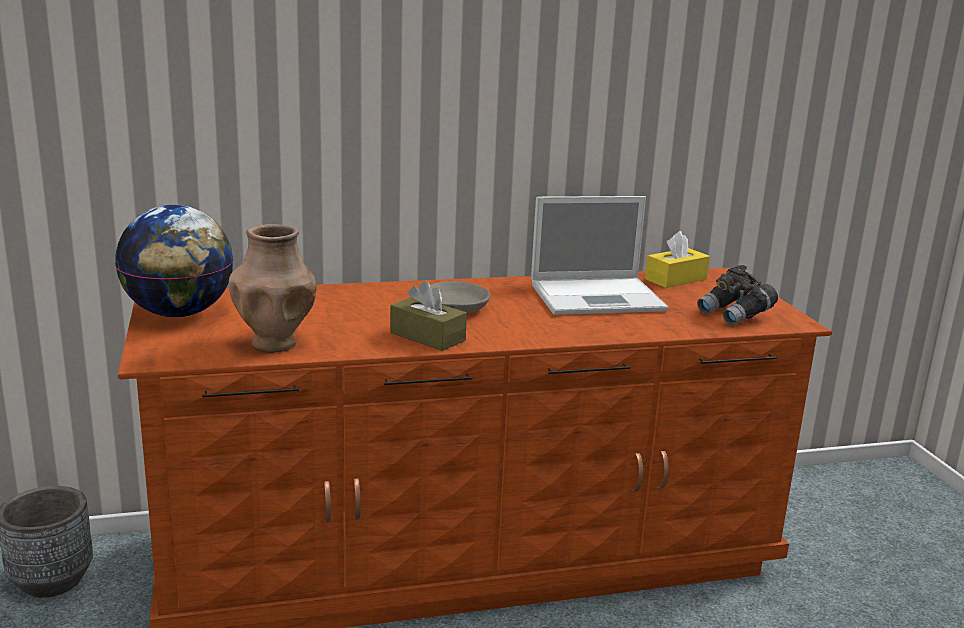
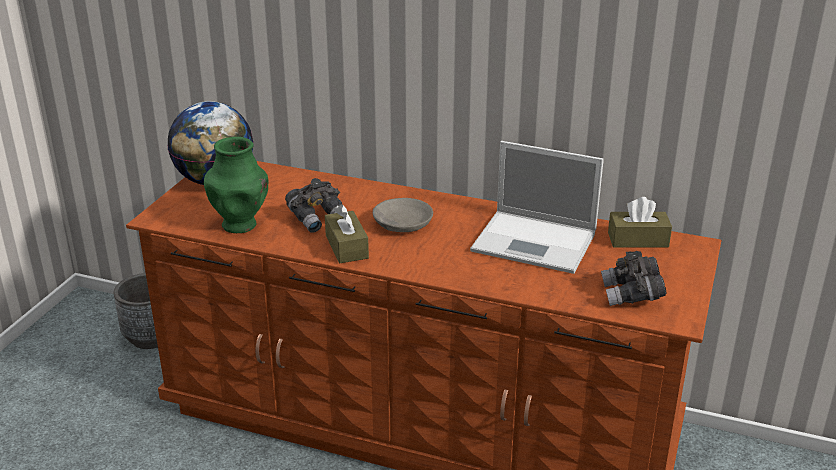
camera: 35 degrees right, 10 degrees up
(275, 344) = (240, 225): brown vase -> green vase
(358, 321) = (318, 218): none -> grey binoculars
(675, 279) = (638, 240): yellow tissue box -> brown tissue box

